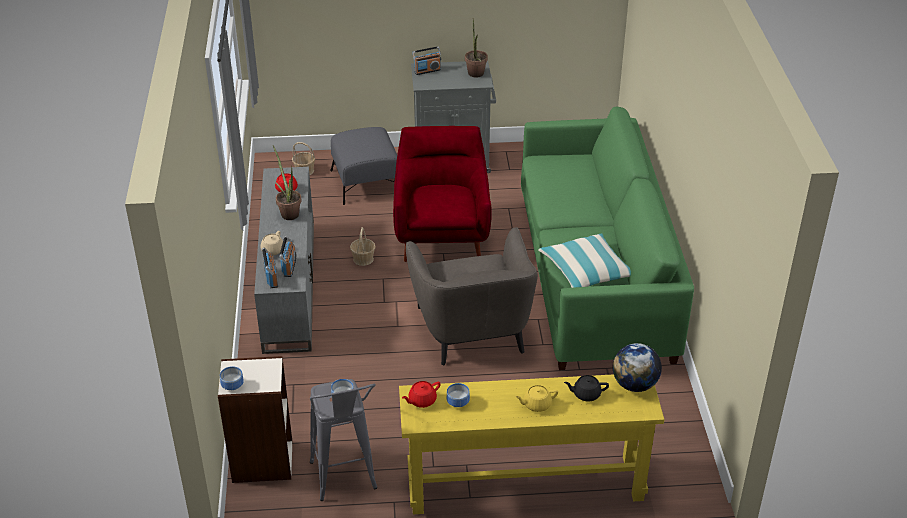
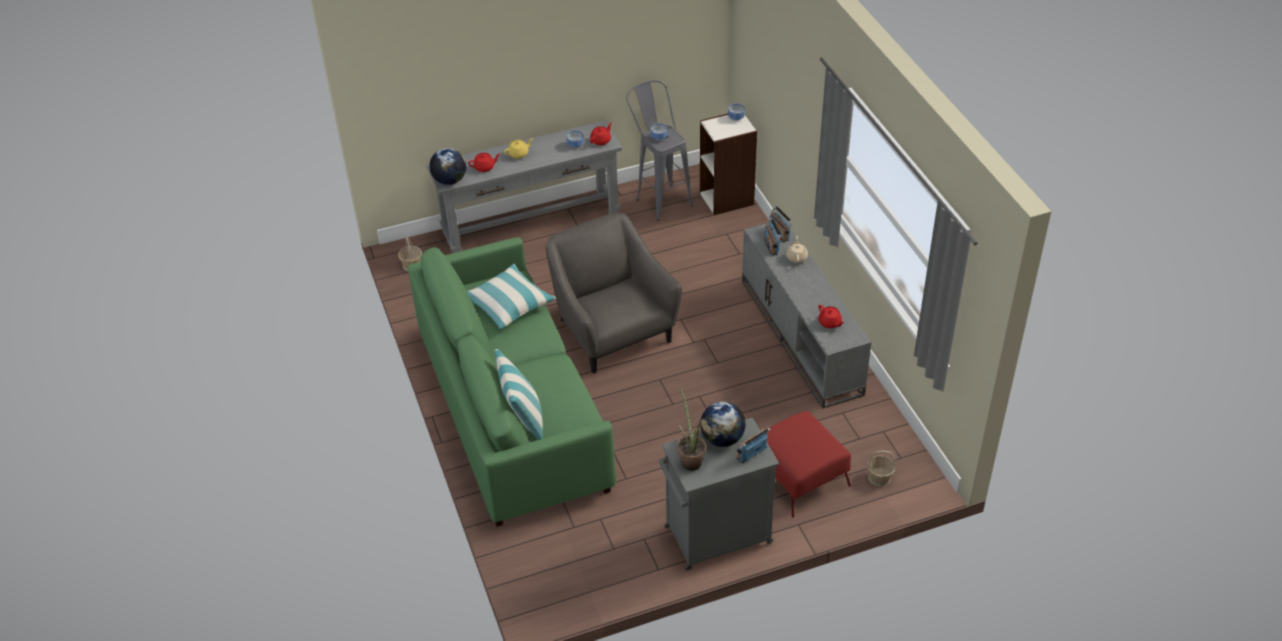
camera: 165 degrees right, 5 degrees up
(288, 212) = (809, 297): potted plant -> none
(363, 259) = (748, 379): basket -> basket (412, 265)
(366, 182) = (800, 477): grey ottoman -> red ottoman
(442, 235) = (683, 425): red armchair -> none
(444, 82) = (722, 439): none -> globe
(525, 484) = (531, 224): yellow console table -> grey console table
(586, 394) = (485, 167): black teapot -> red teapot
(594, 176) = (523, 418): none -> pillow

